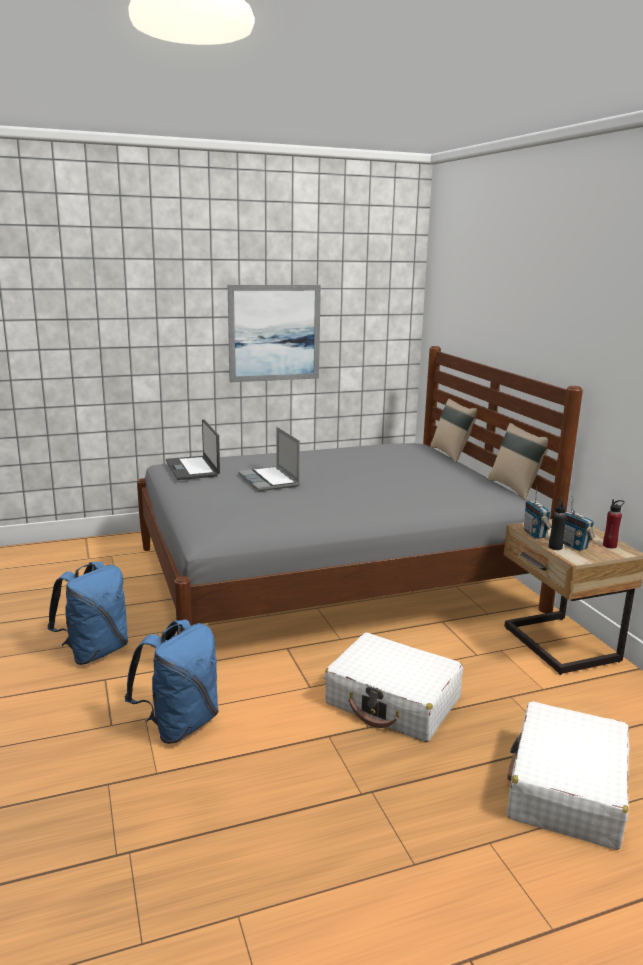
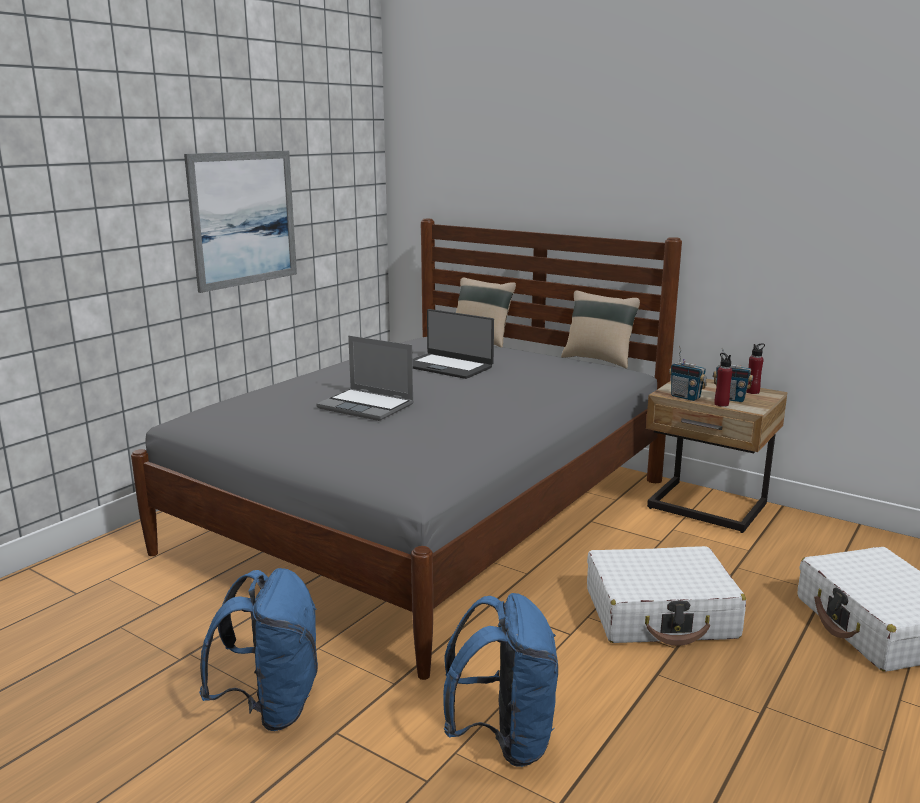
camera: 35 degrees left, 0 degrees up
(193, 468) = (242, 415): laptop -> laptop (447, 366)
(555, 547) = (721, 404): black bottle -> red bottle

